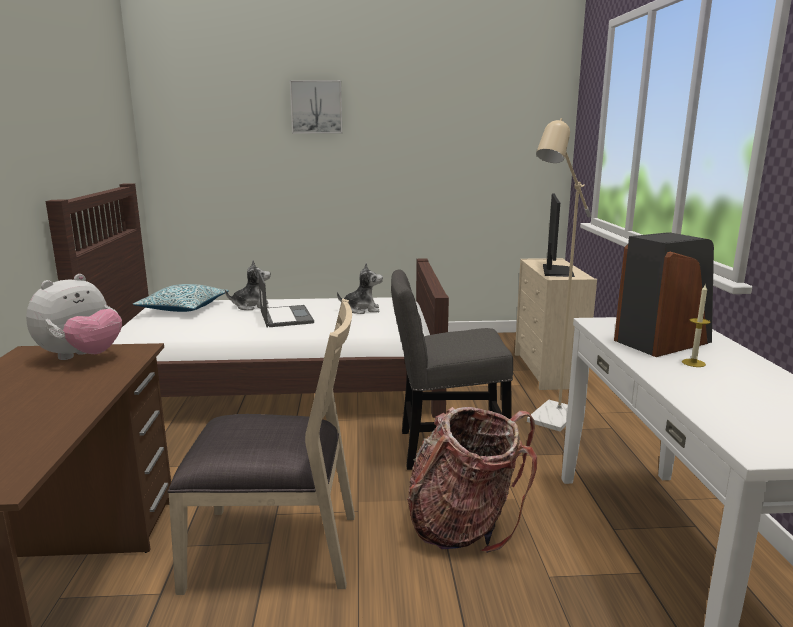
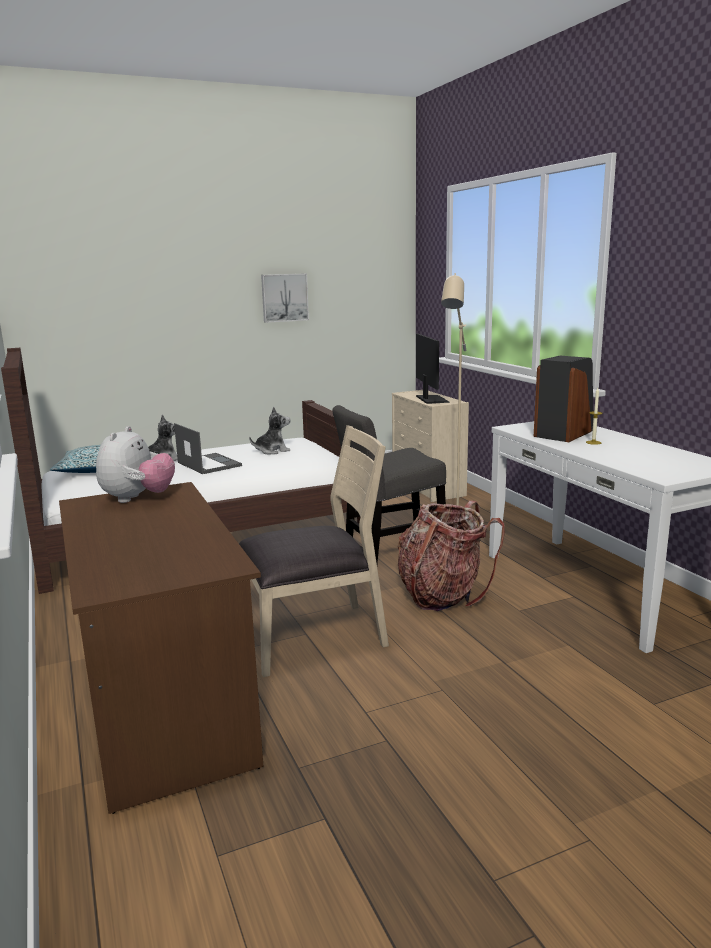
camera: 20 degrees left, 0 degrees up
(316, 107) = (187, 262): picture -> picture (284, 297)

